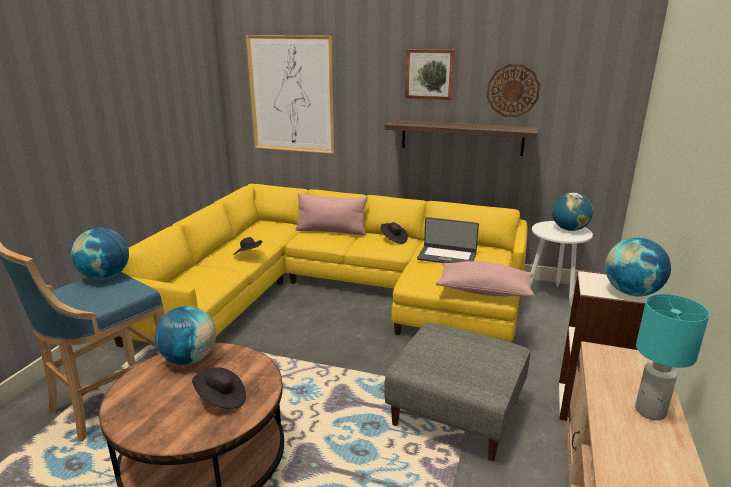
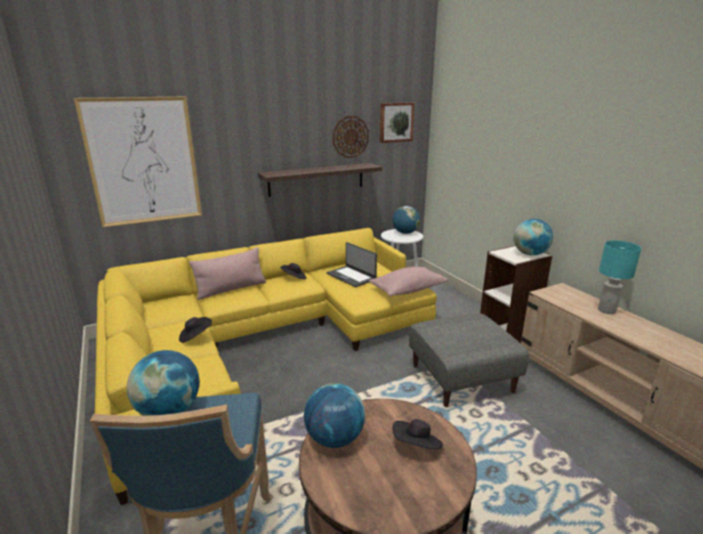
camera: 45 degrees left, 0 degrees up
(429, 74) = (286, 128): picture -> picture (396, 122)
(447, 256) = (351, 276): laptop -> laptop turned 75 degrees clockwise

